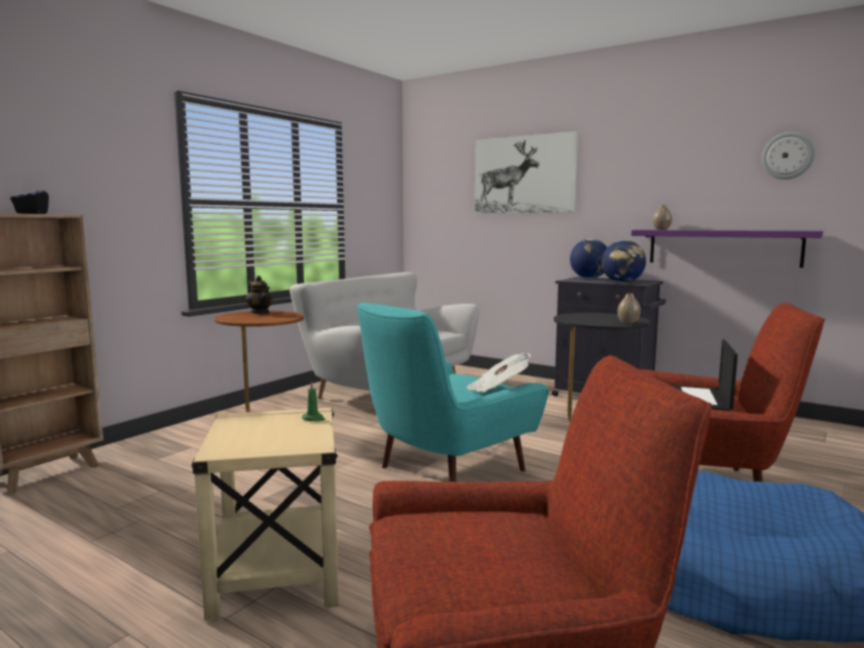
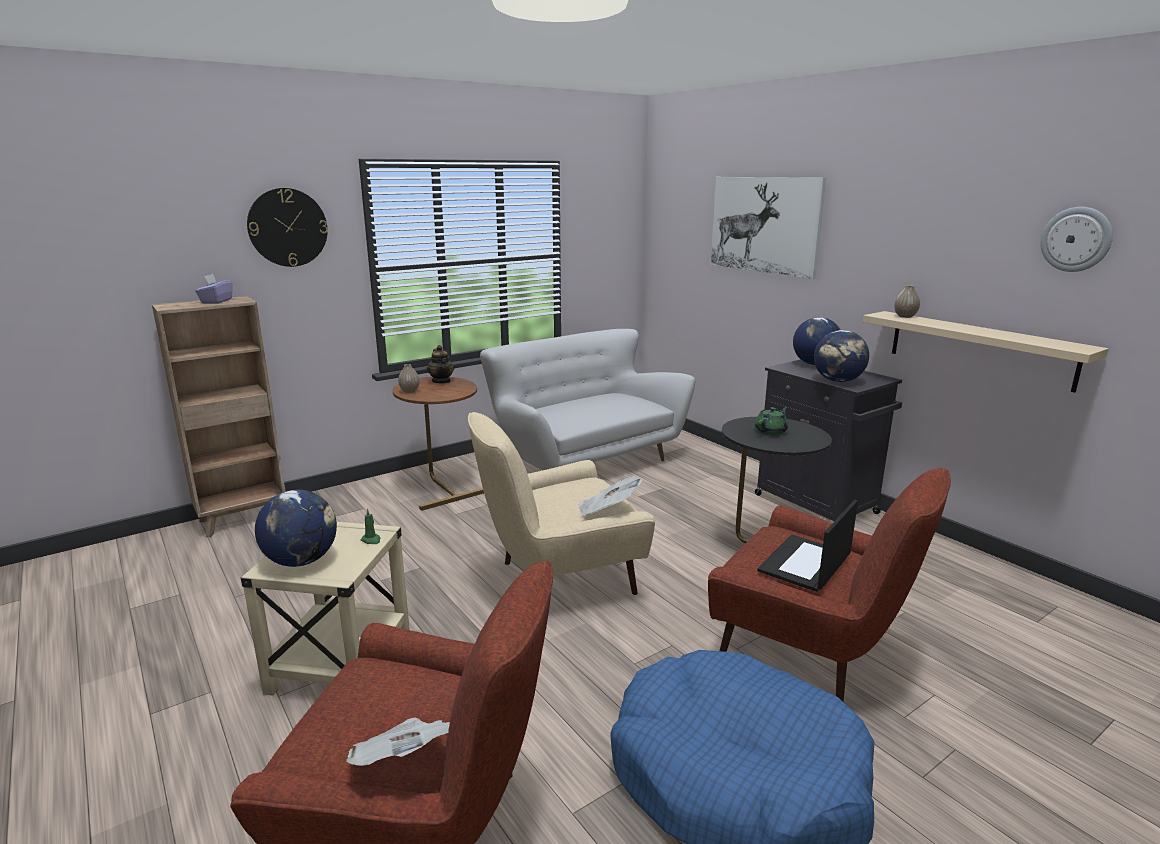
camera: 20 degrees right, 10 degrees up
(31, 213) = (216, 301): black tissue box -> purple tissue box
(104, 148) = (288, 227): none -> wall clock
(253, 441) = (301, 561): none -> globe
(445, 471) = (559, 579): turquoise armchair -> beige armchair
(548, 580) = (404, 761): none -> newspaper
(596, 318) = (771, 431): none -> green teapot
(628, 322) = (797, 445): vase -> vase (409, 391)
(723, 247) = (979, 349): purple shelf -> beige shelf

